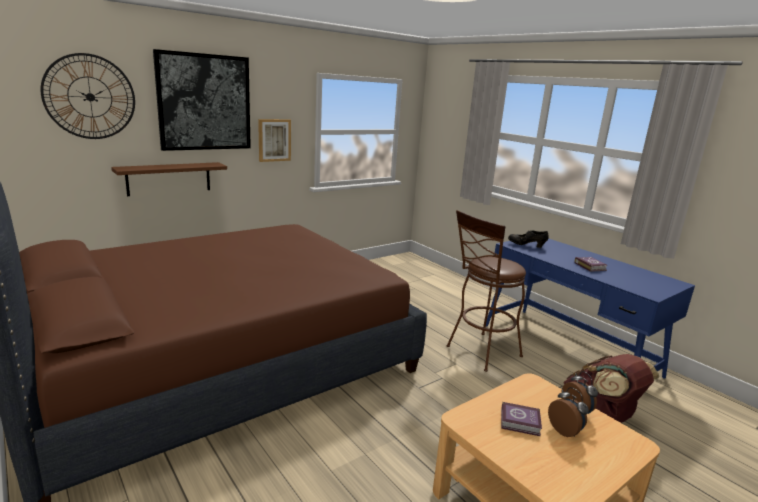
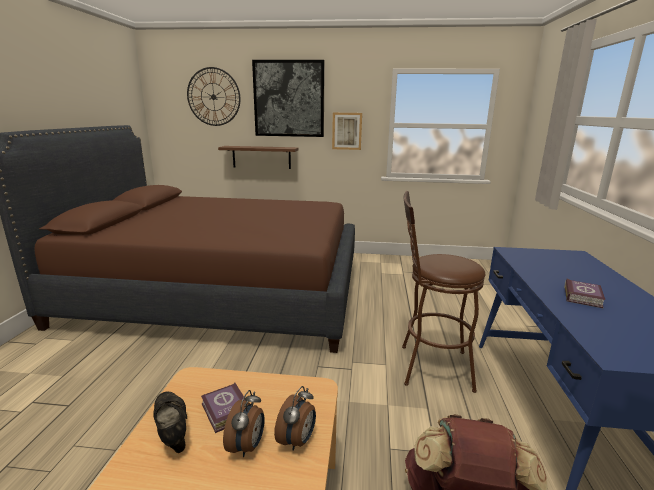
camera: 45 degrees right, 0 degrees up
(526, 245) = (533, 256): black shoe -> black shoe (172, 431)

